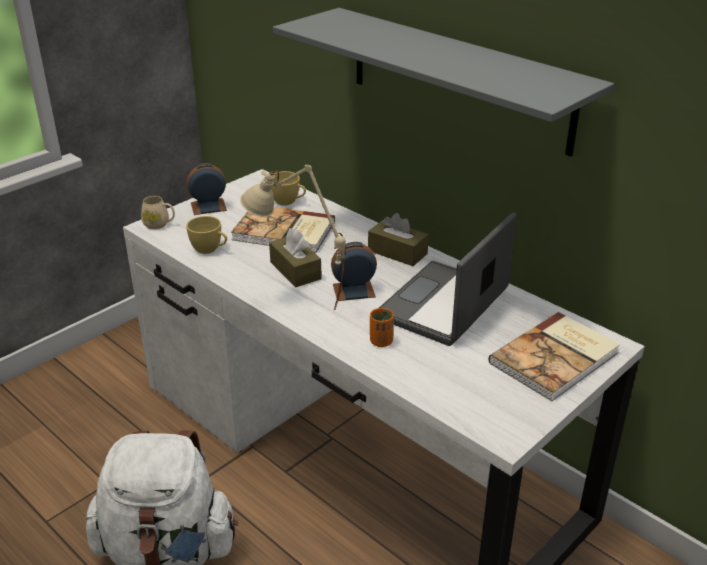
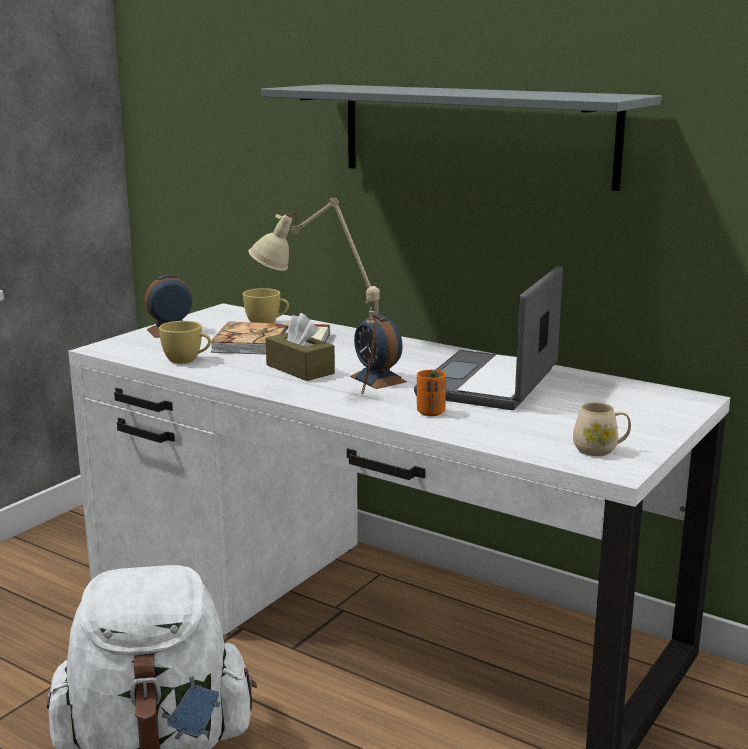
camera: 10 degrees left, 15 degrees down
(159, 224) = (115, 346): beige mug -> beige mug (600, 450)
(353, 290) = (378, 379): alarm clock -> alarm clock turned 105 degrees counterclockwise
(397, 252) = (414, 350): brown tissue box -> none
(556, 358) = (640, 411): book -> none

